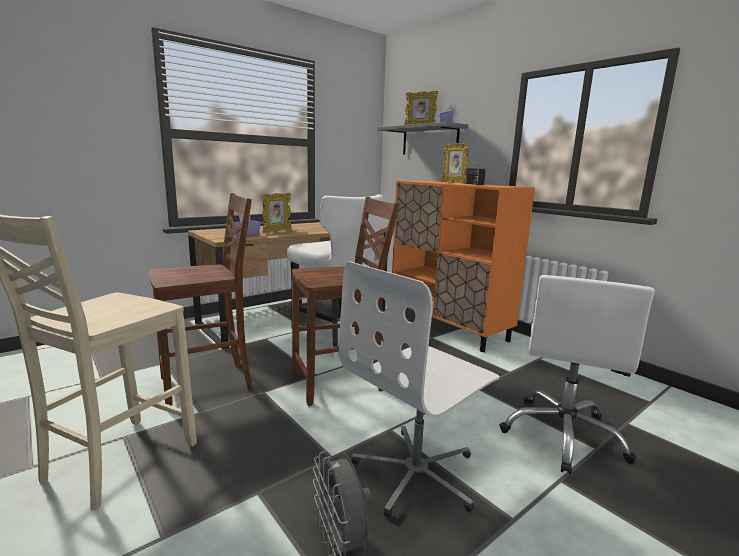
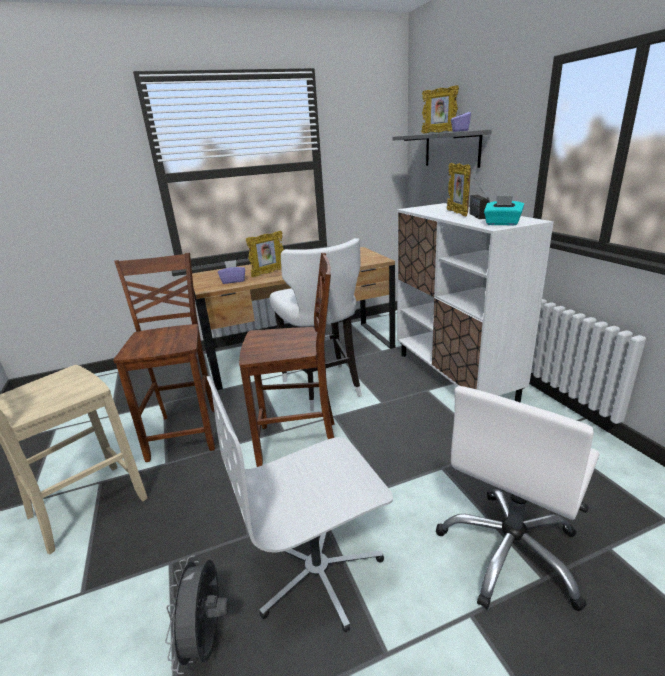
camera: 20 degrees right, 10 degrees up
(209, 384) = (187, 432): brown chair -> brown chair turned 90 degrees counterclockwise
(448, 327) = (454, 376): orange cabinet -> white cabinet
(500, 186) = (502, 224): none -> turquoise tissue box

